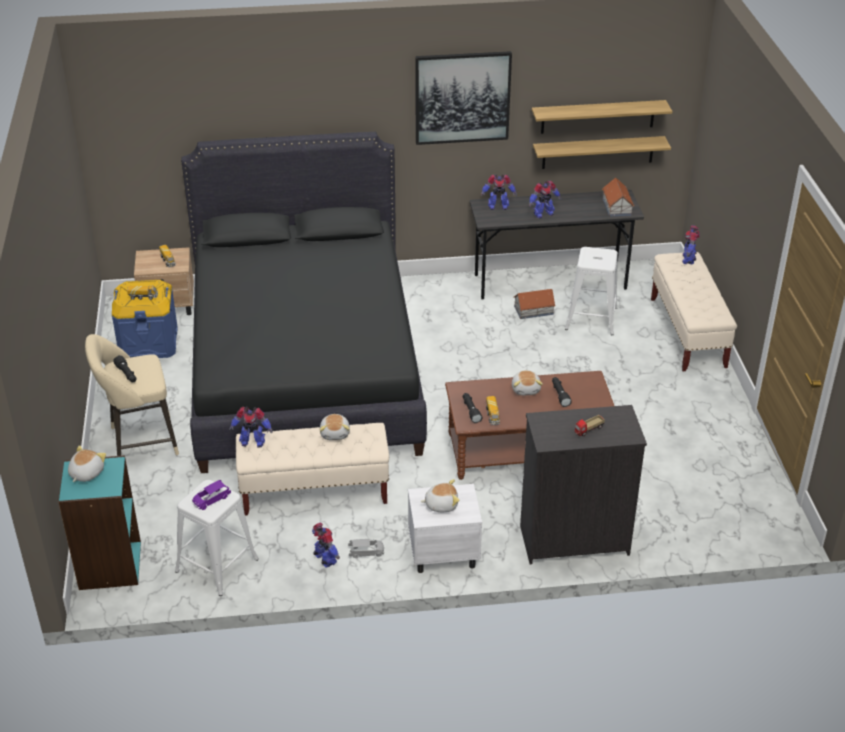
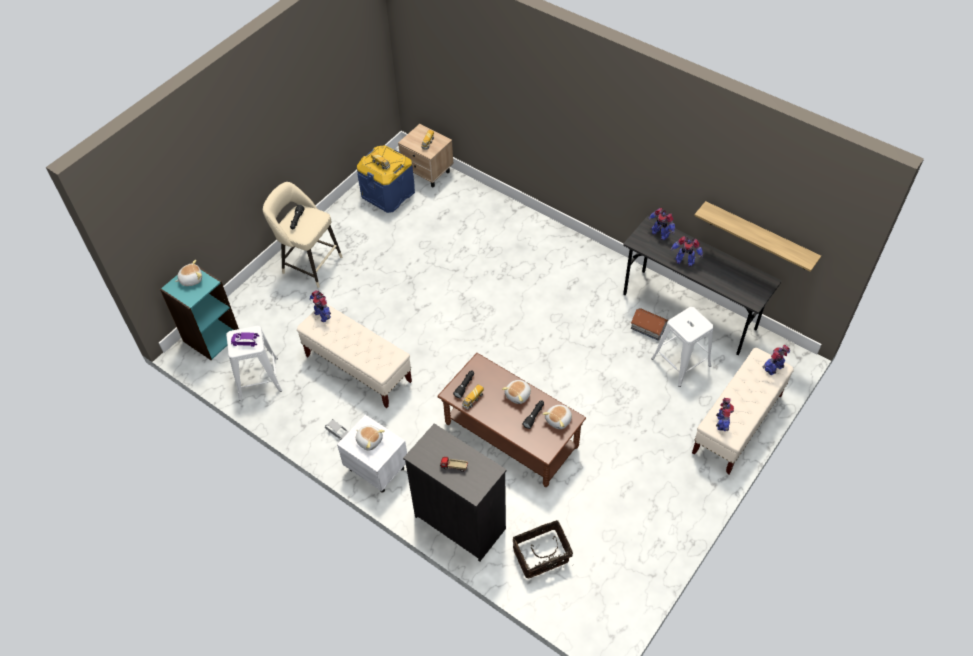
camera: 45 degrees right, 15 degrees up
(303, 368) = (451, 273): black bed -> none
(325, 559) = (313, 419): toy robot -> toy robot (722, 423)
(335, 433) = (372, 342): plush toy -> plush toy (559, 420)
(462, 97) = (653, 136): picture -> none
(598, 116) = (764, 209): shelf -> none
(617, 206) = (749, 289): toy house -> none
(672, 515) = (541, 556): none -> basket

